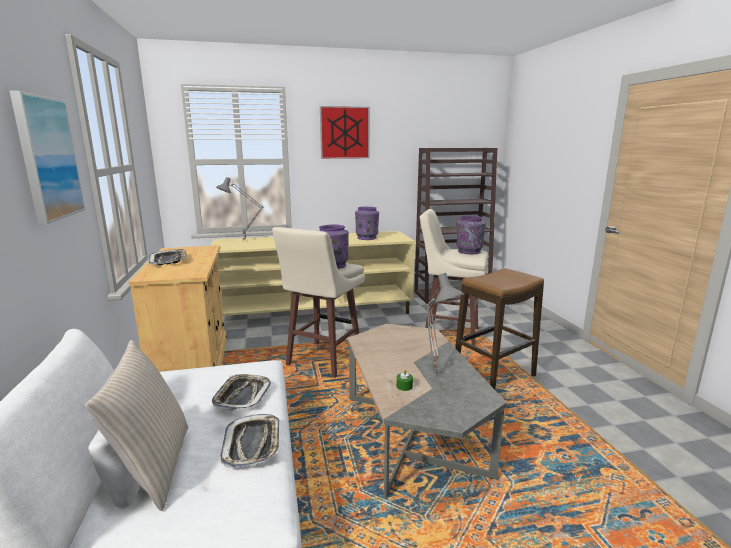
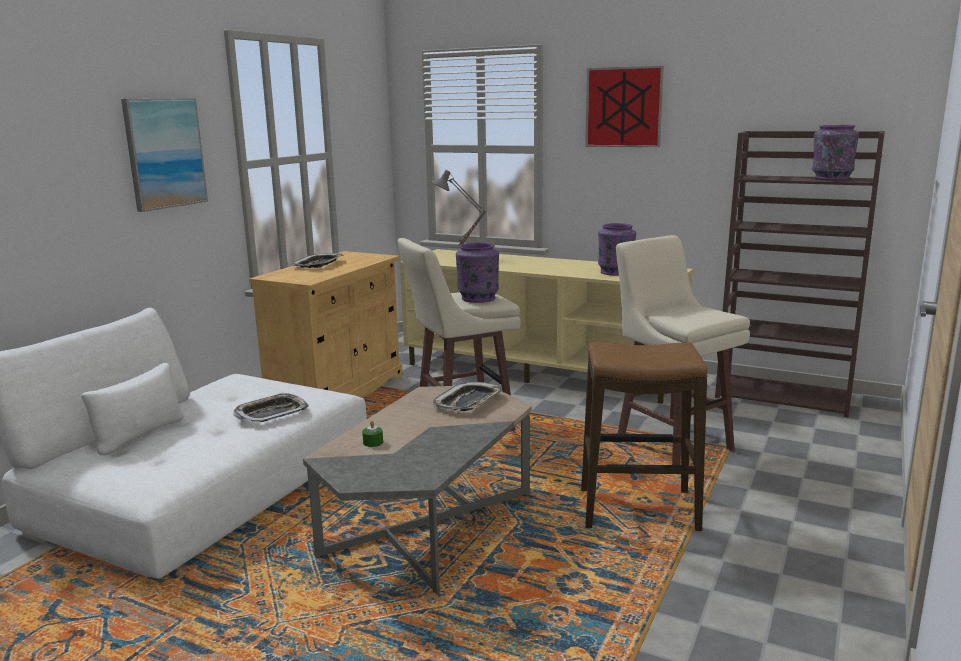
camera: 40 degrees right, 0 degrees up
(153, 467) = (145, 438): beige pillow -> none
(253, 444) = (218, 449): tray -> tray (468, 402)
(437, 375) = (424, 444): grey table lamp -> none
(469, 252) = (704, 312): purple vase -> purple vase (831, 179)

